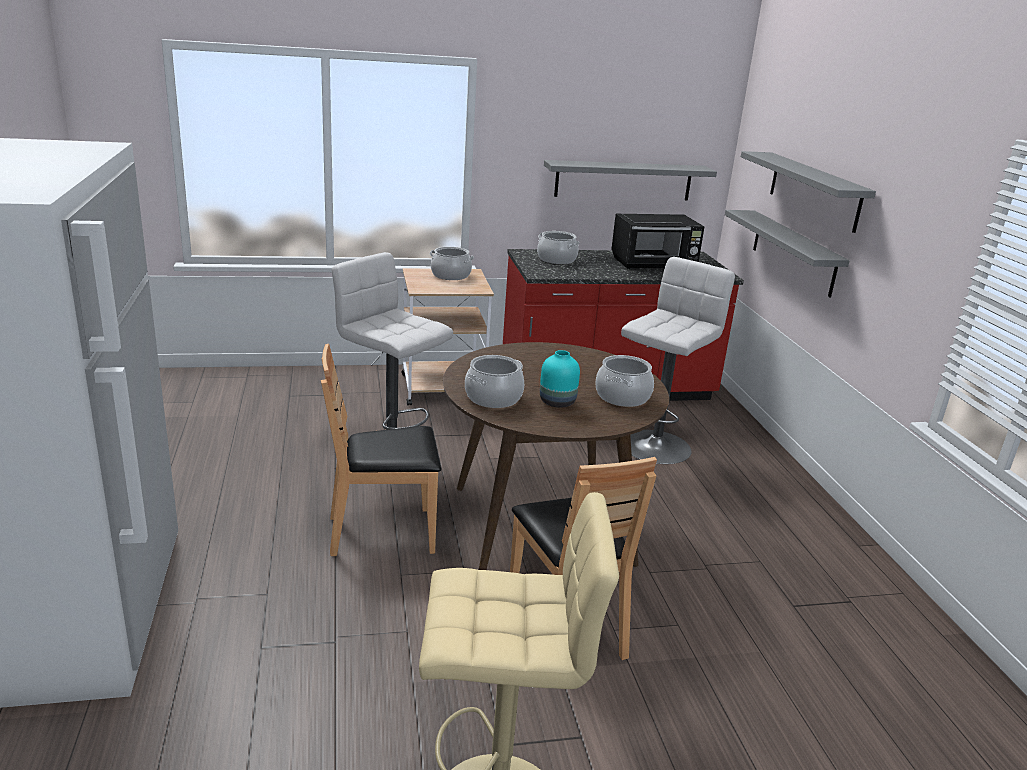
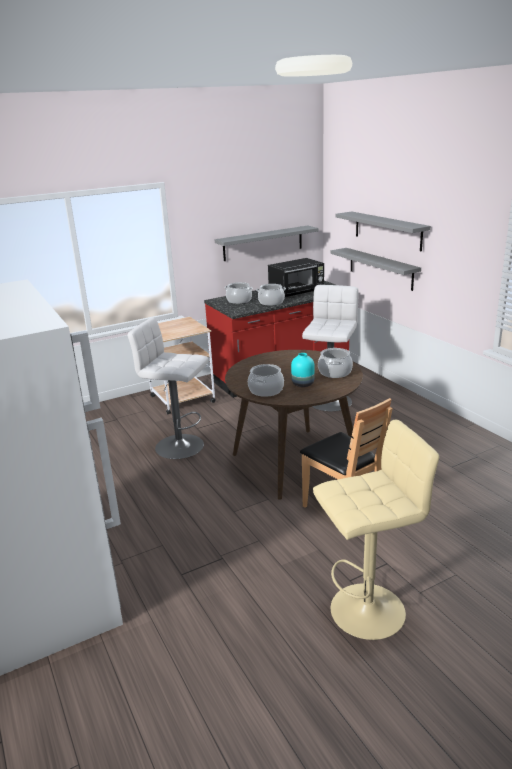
camera: 15 degrees left, 0 degrees up
(383, 533) = (207, 492): brown chair -> none
(451, 275) = (175, 324): cooking pot -> cooking pot (271, 302)

